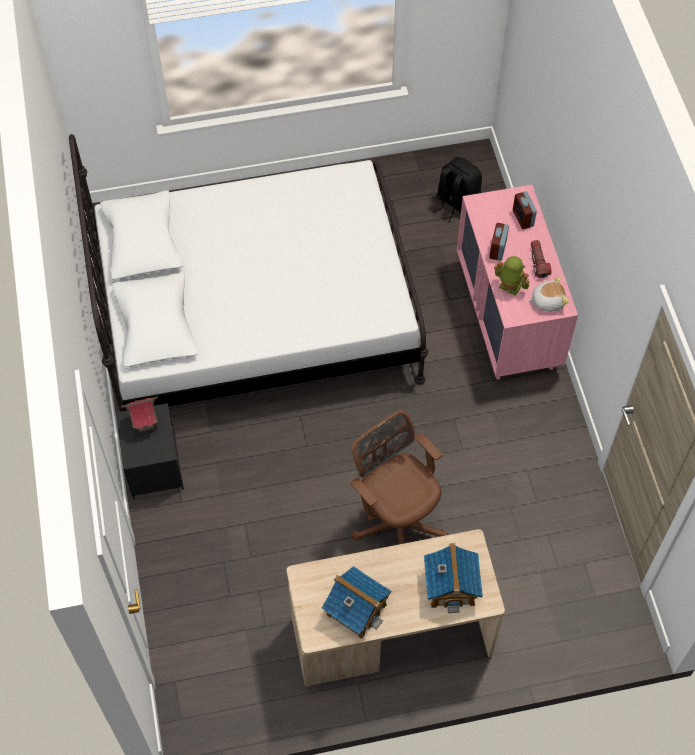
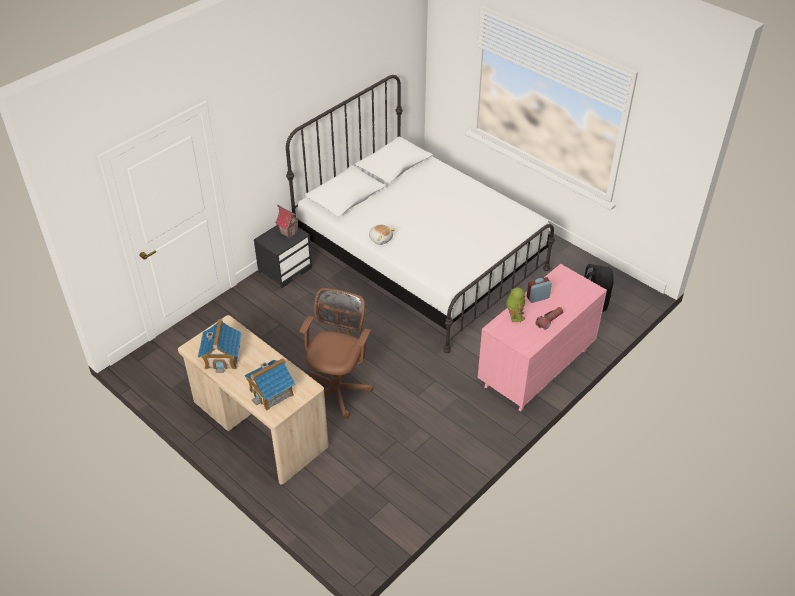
camera: 55 degrees right, 15 degrees down
(523, 218) = (575, 298): alarm clock -> none
(547, 301) = (524, 339): plush toy -> plush toy (381, 239)

